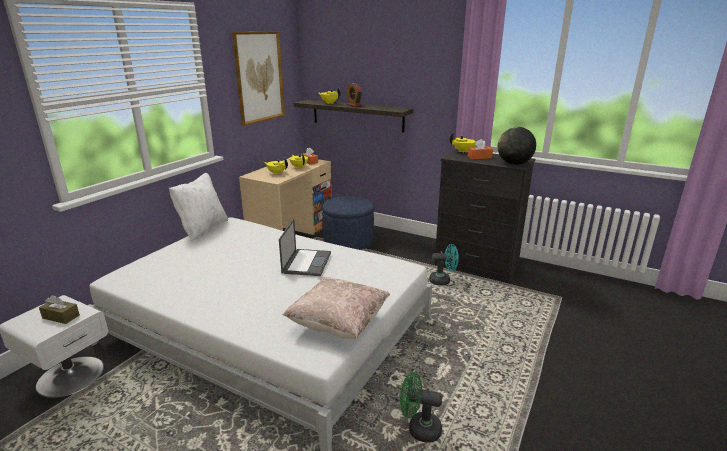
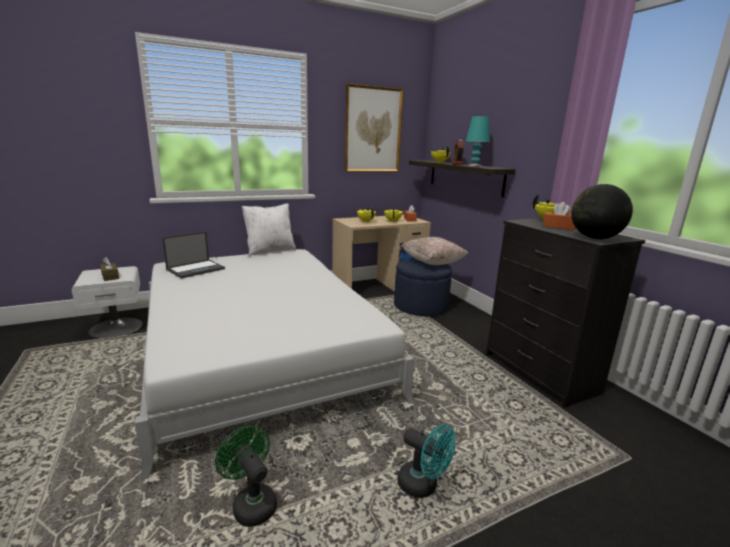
camera: 35 degrees right, 5 degrees down
(307, 262) = (298, 292): laptop -> laptop (196, 269)
(338, 324) = (233, 345): beige pillow -> beige pillow (432, 263)
(377, 108) = (474, 166): none -> turquoise table lamp
(443, 280) = (475, 373): turquoise fan -> turquoise fan (423, 486)

